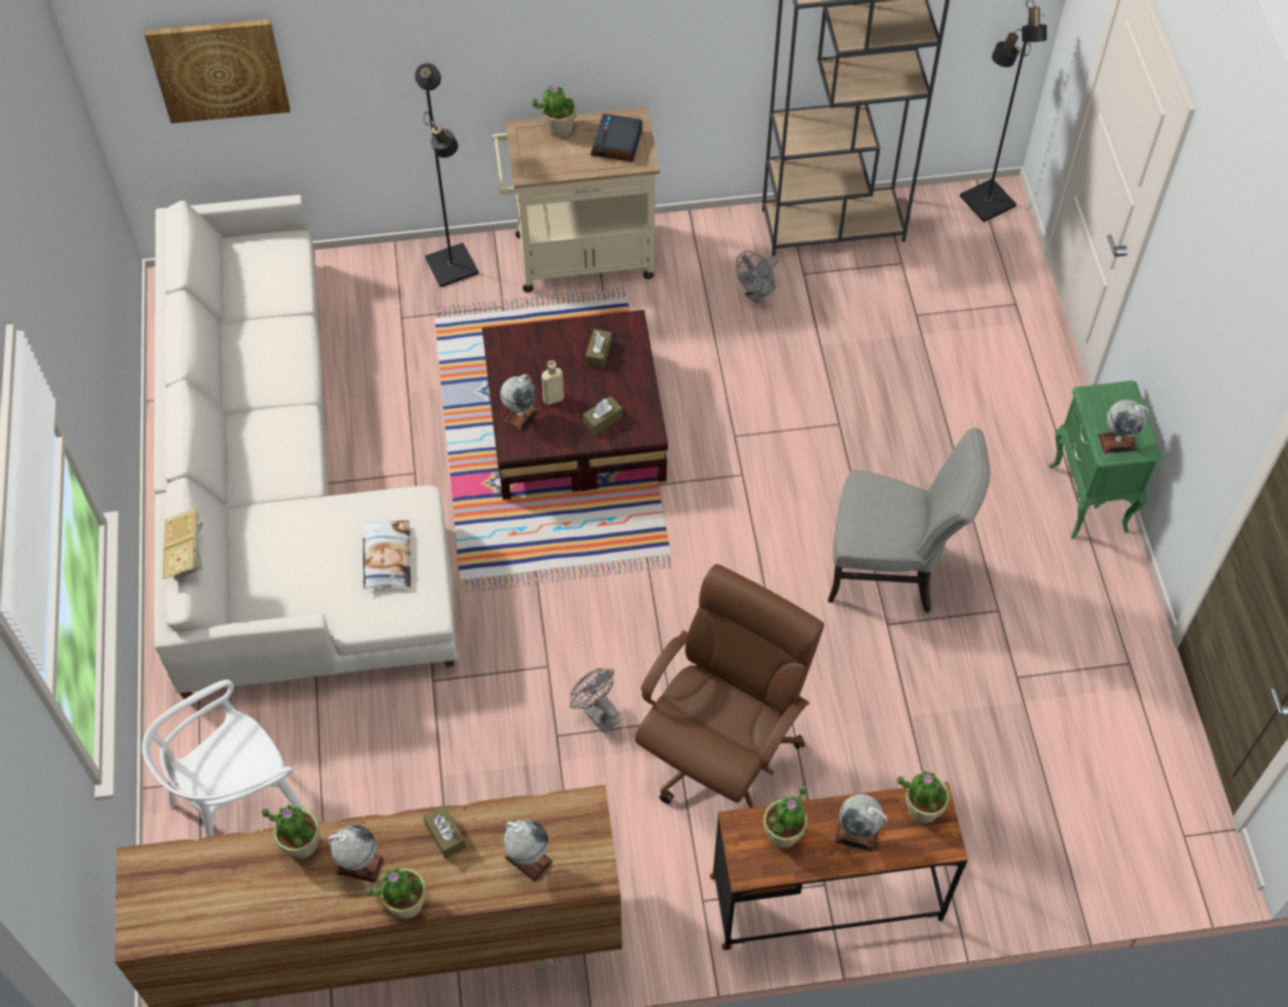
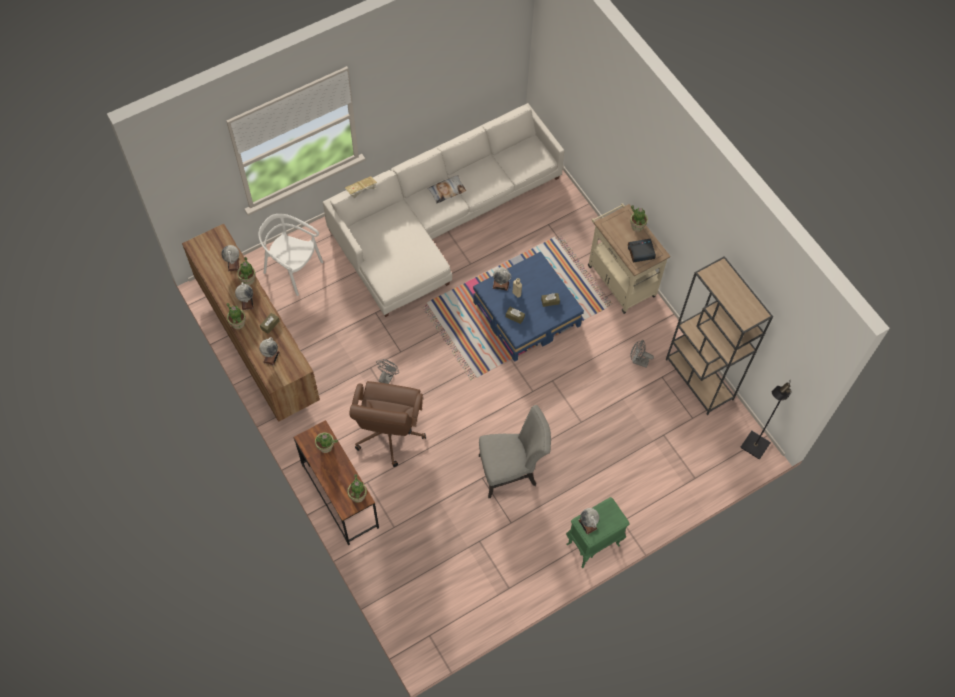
camera: 65 degrees right, 5 degrees up
(219, 69) = (564, 81): picture -> none
(386, 557) = (405, 264): pillow -> pillow (447, 190)
(451, 266) = (586, 231): black floor lamp -> none
(573, 422) = (526, 313): brown coffee table -> blue coffee table
(721, 752) = (389, 432): brown office chair -> brown office chair turned 90 degrees clockwise
(856, 834) = (336, 474): globe -> globe (233, 264)
(892, 570) = (511, 471): grey chair -> grey chair turned 90 degrees counterclockwise

